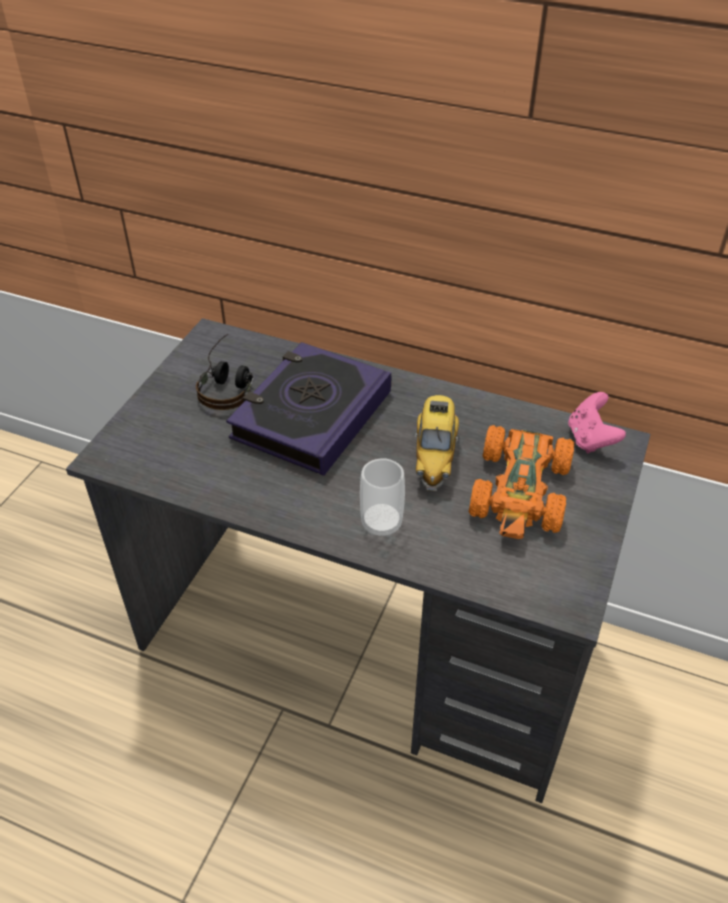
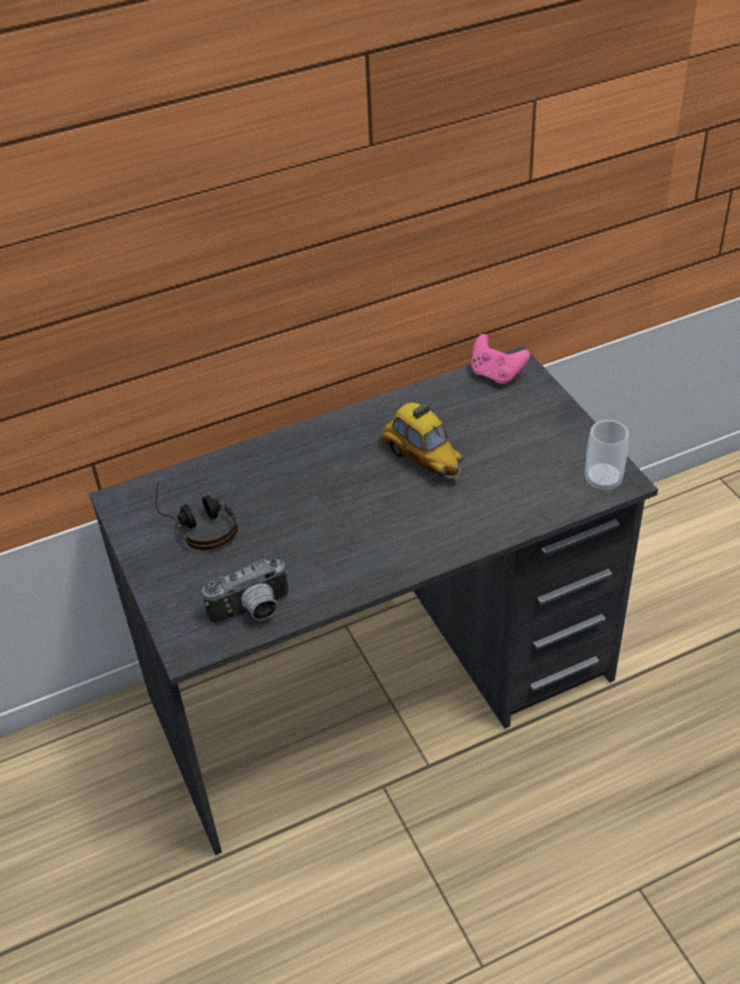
camera: 45 degrees left, 0 degrees up
(168, 469) = (253, 613): none -> camera
(311, 415) = (297, 496): book -> none
(381, 524) = (452, 525): cup -> cup (603, 481)
(520, 492) = (503, 439): orange toy car -> none

